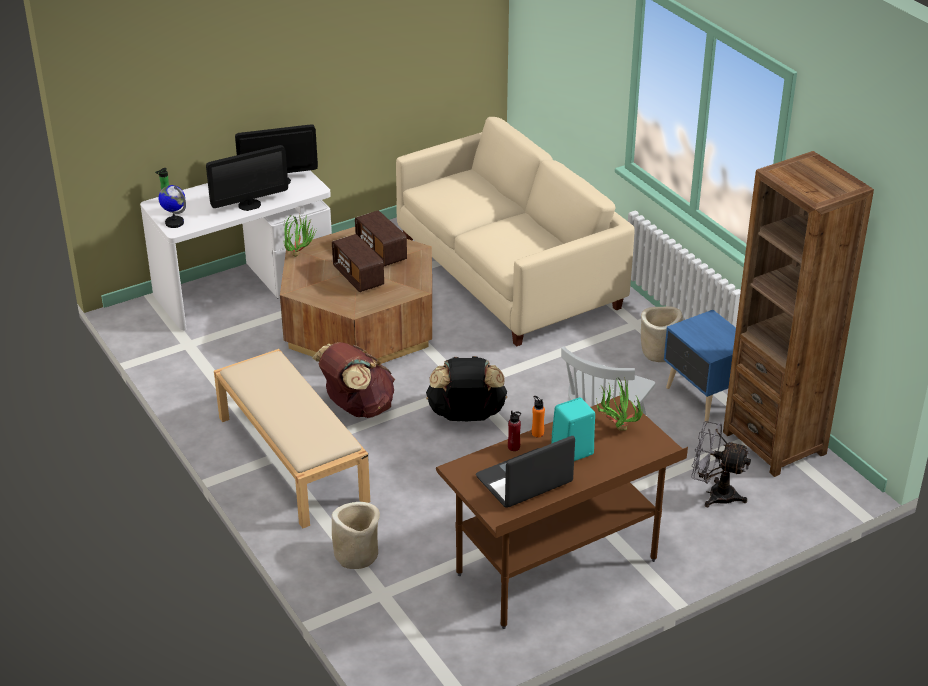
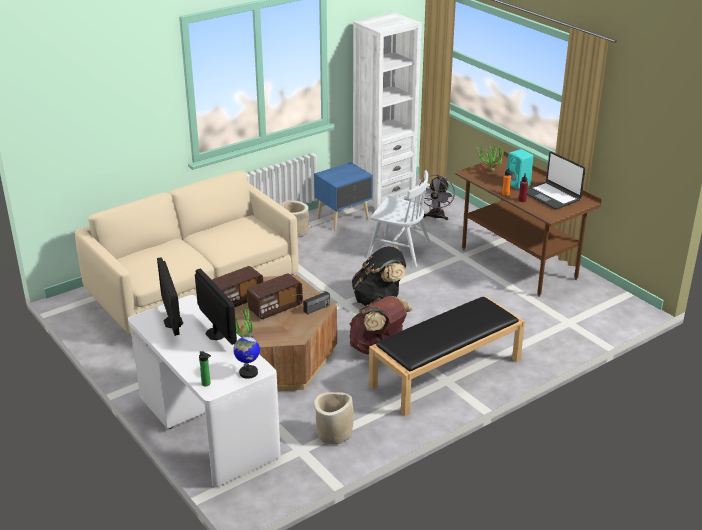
camera: 95 degrees left, 5 degrees down
(291, 458) = (445, 373): beige bench -> black bench
(345, 301) = (311, 311): none -> radio
(357, 555) = (537, 334): beige planter -> beige planter (334, 433)
(774, 443) = (383, 199): brown bookcase -> white bookcase

